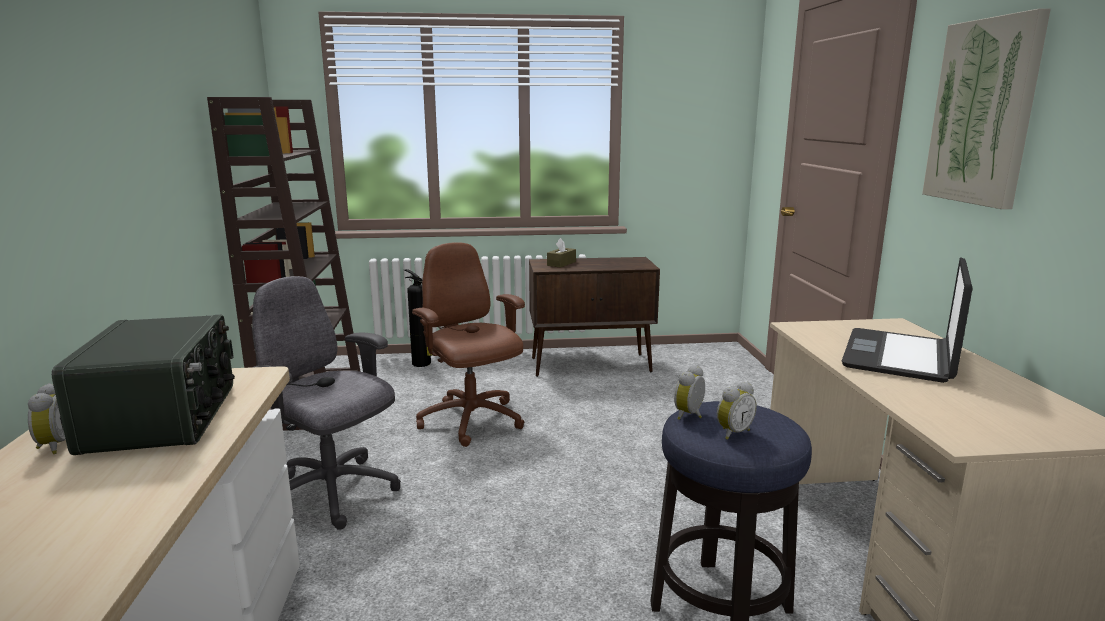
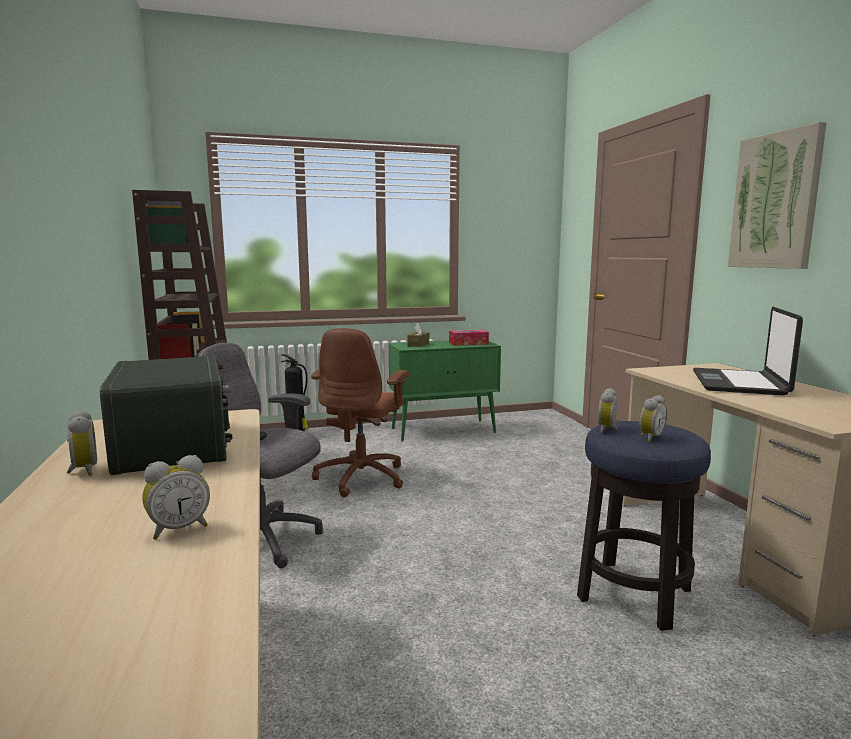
camera: 10 degrees left, 5 degrees down
(80, 539) = (178, 529): none -> alarm clock
(471, 422) = (362, 477): brown office chair -> brown office chair turned 120 degrees counterclockwise
(592, 365) = (444, 430): brown cabinet -> green cabinet
(622, 264) = (468, 343): none -> tissue box

